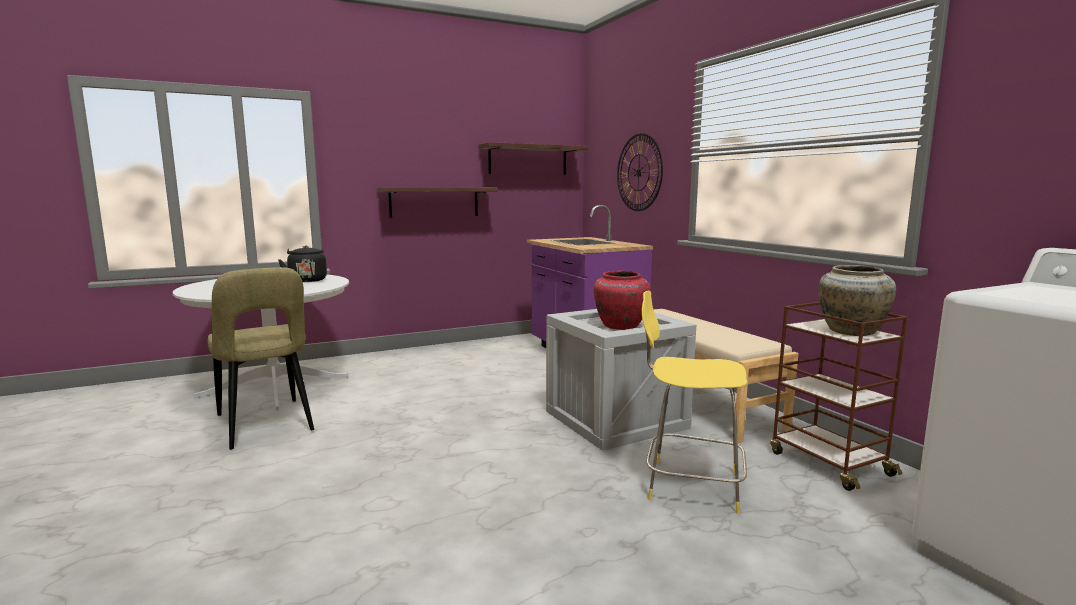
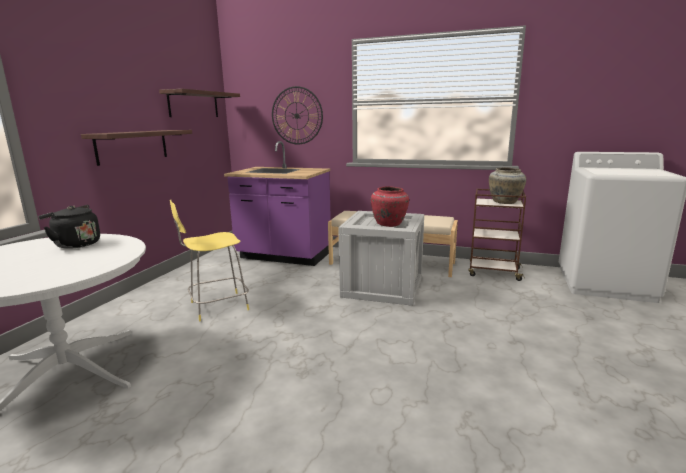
camera: 45 degrees left, 5 degrees up
(266, 425) = (152, 403): beige chair -> none
(689, 484) = (476, 304): yellow stool -> yellow stool (217, 306)

